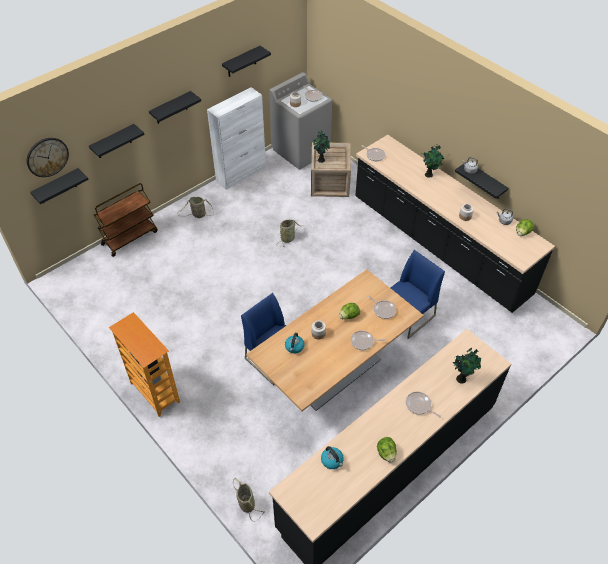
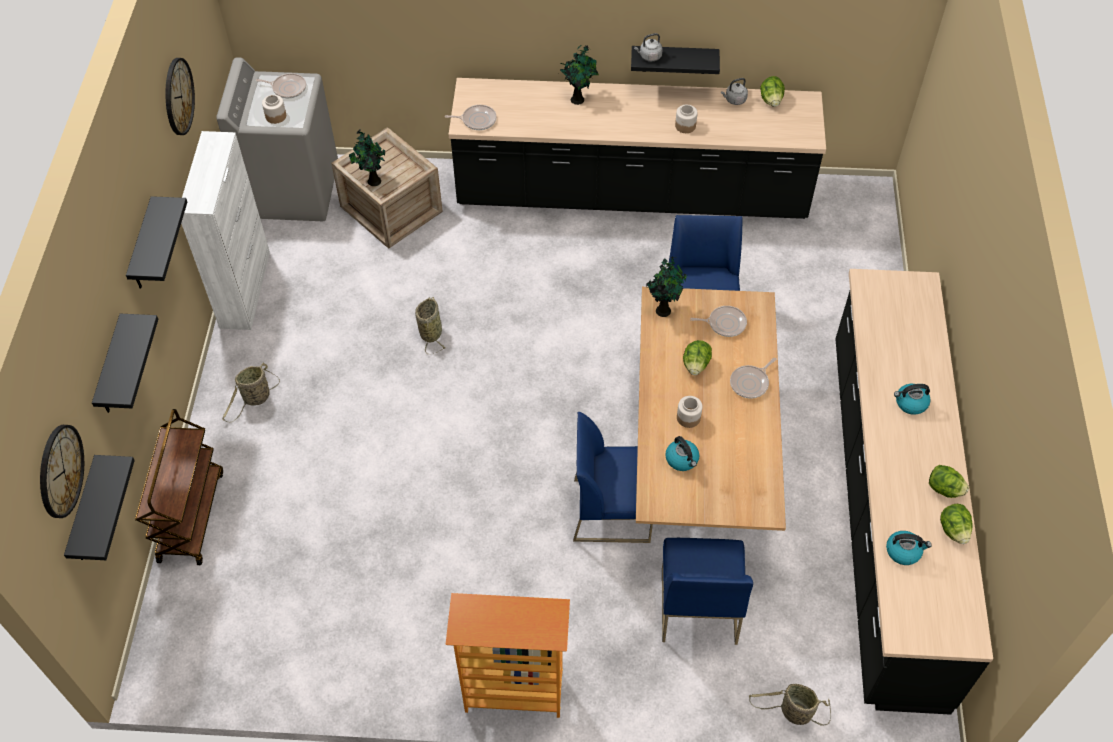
camera: 45 degrees left, 5 degrees up
(241, 62) = (178, 96): black shelf -> wall clock
(262, 426) = (698, 605): none -> blue chair
(367, 473) = (953, 530): none -> lettuce
(419, 405) = (910, 403): frying pan -> kettle
(462, 378) = (913, 332): potted plant -> potted plant (663, 309)

